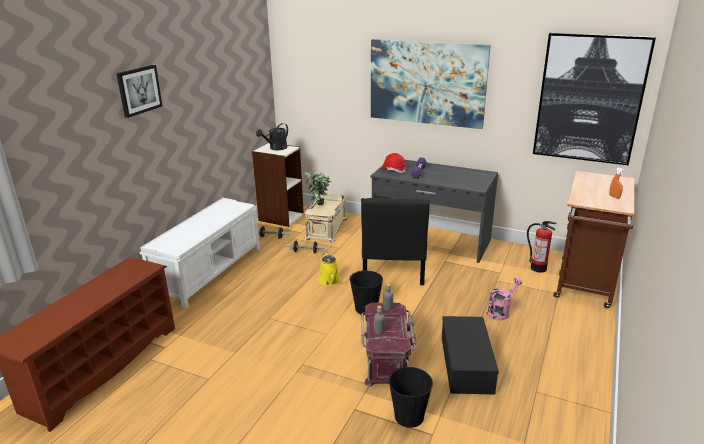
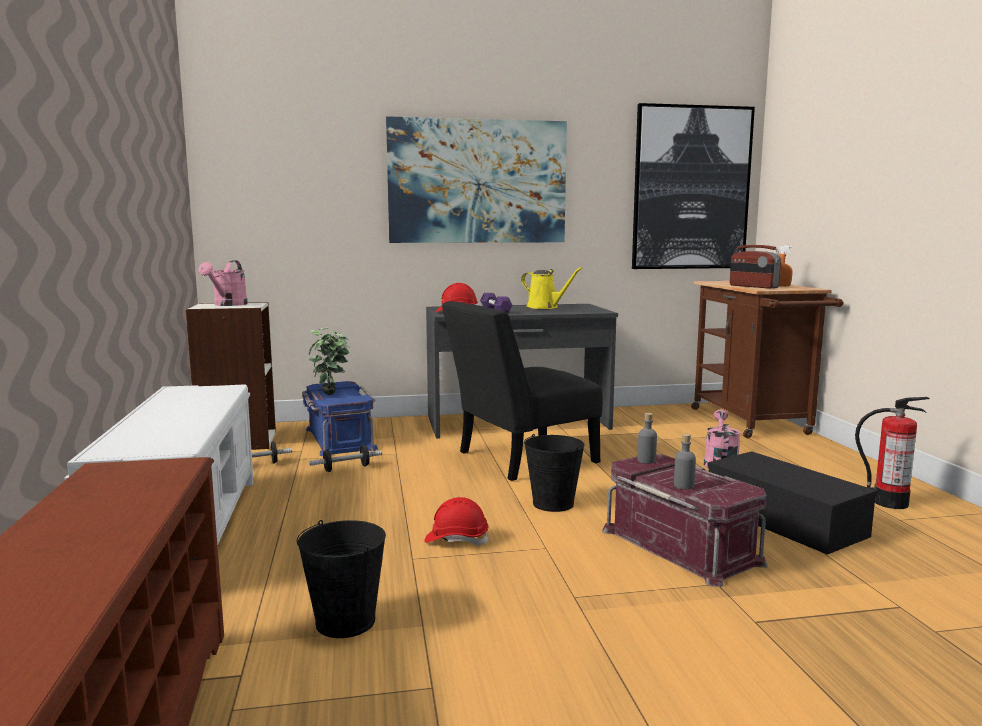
camera: 35 degrees left, 15 degrees down
(139, 90) = (51, 80): picture -> none
(275, 148) = (228, 305): black watering can -> pink watering can
(297, 314) = (456, 539): none -> red hard hat
(325, 228) = (338, 439): beige storage box -> blue storage box
(330, 281) = (444, 489): yellow watering can -> yellow watering can (545, 307)
(393, 271) = (520, 459): black chair -> black chair turned 90 degrees clockwise
(409, 416) = (835, 598): black bucket -> black bucket (346, 621)
(538, 268) = (683, 420): fire extinguisher -> fire extinguisher (890, 502)
(587, 194) = (753, 286): none -> radio

